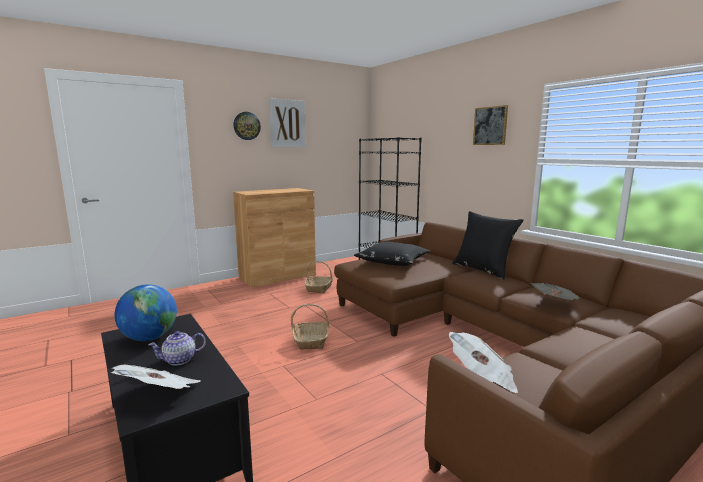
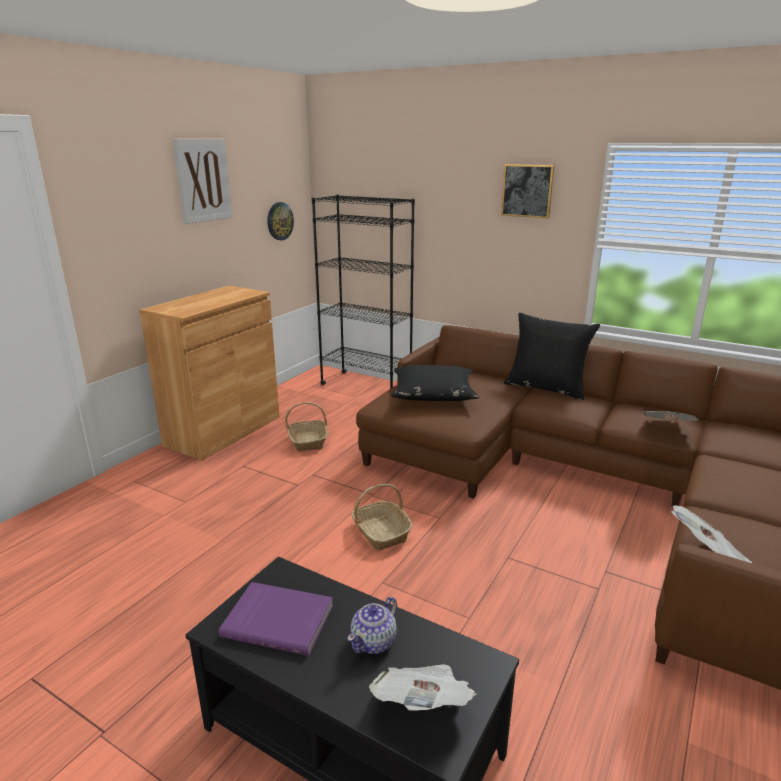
camera: 25 degrees left, 10 degrees up
(149, 338) = (279, 619): globe -> purple book
(246, 126) = (144, 191): wall clock -> wall clock (279, 221)

